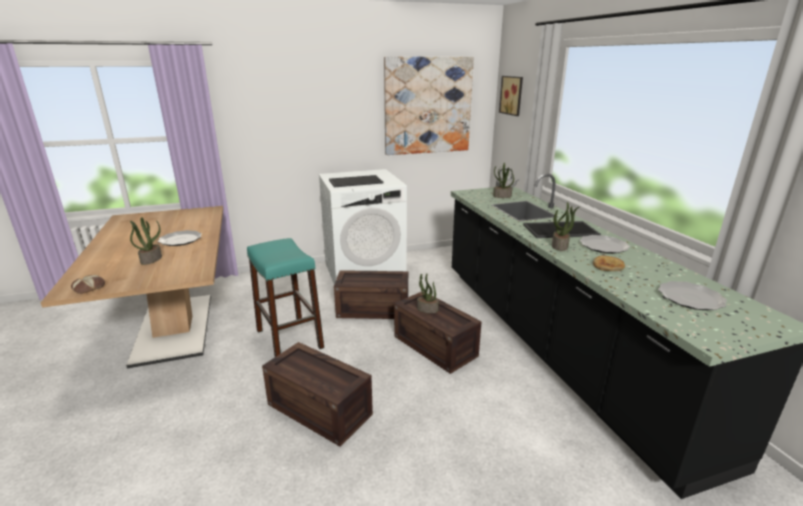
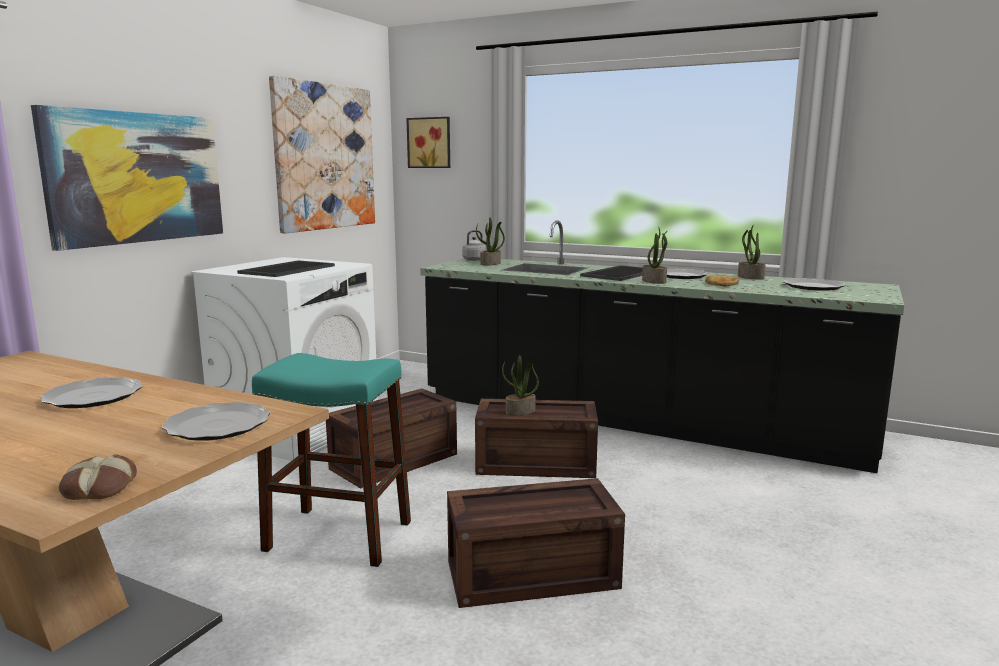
camera: 45 degrees left, 10 degrees down
(151, 259) = (116, 427): potted plant -> potted plant (750, 277)
(168, 272) = (217, 426): none -> plate
(289, 123) = (137, 177): none -> picture

